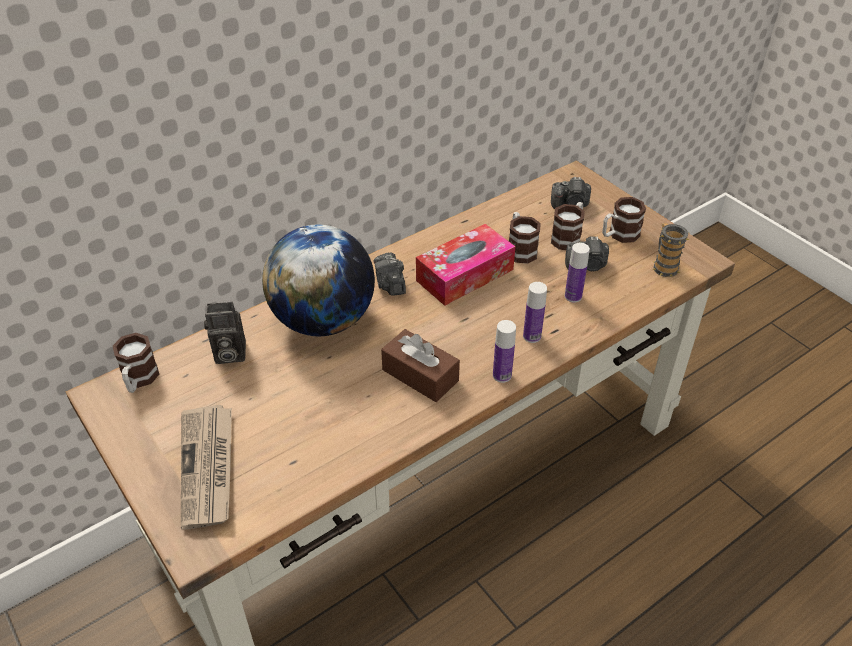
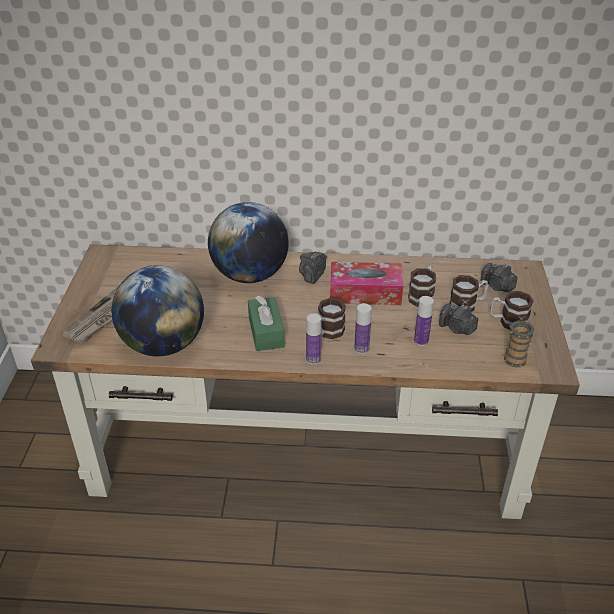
camera: 40 degrees right, 5 degrees down
(139, 380) = (126, 256): mug -> mug (327, 333)
(228, 354) = (181, 266): camera -> none
(326, 459) = (163, 344): none -> globe
(420, 375) = (266, 332): brown tissue box -> green tissue box

